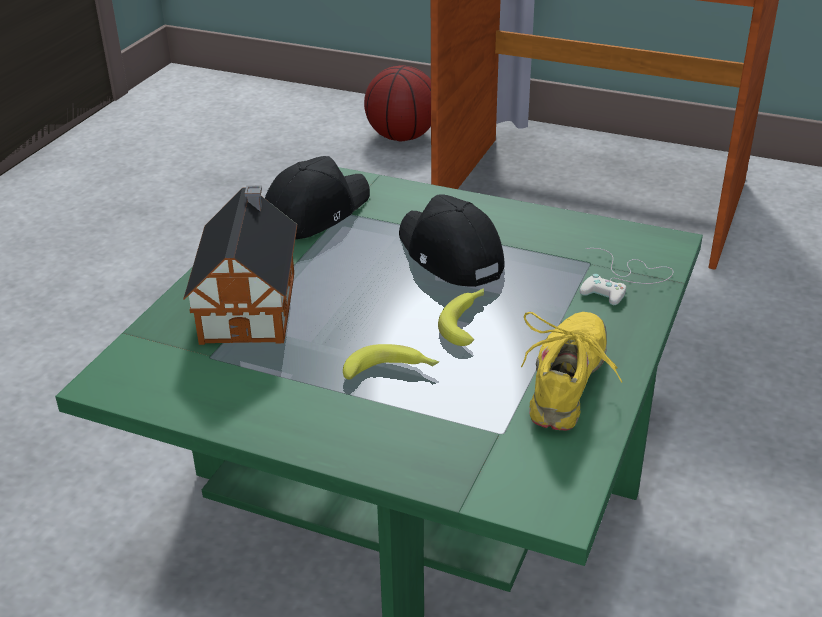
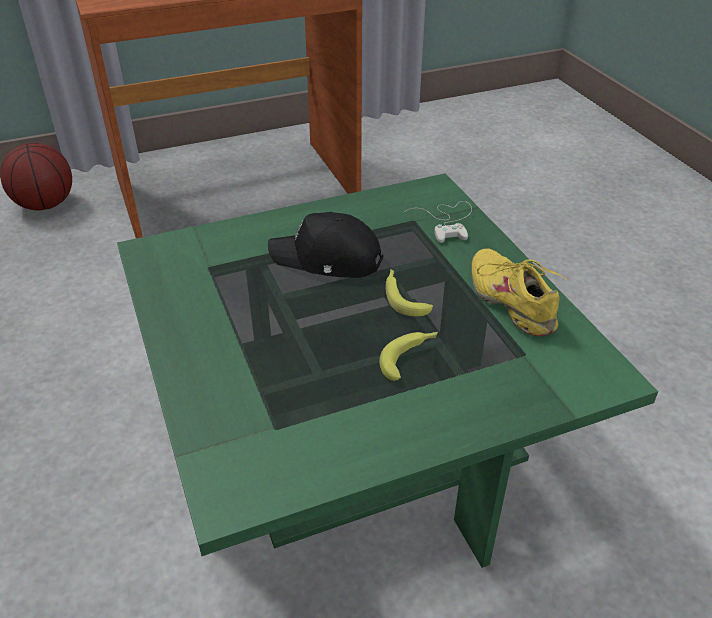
camera: 45 degrees left, 5 degrees up
(251, 303) = (244, 370): toy house -> none
(315, 212) = (187, 277): black cap -> none

